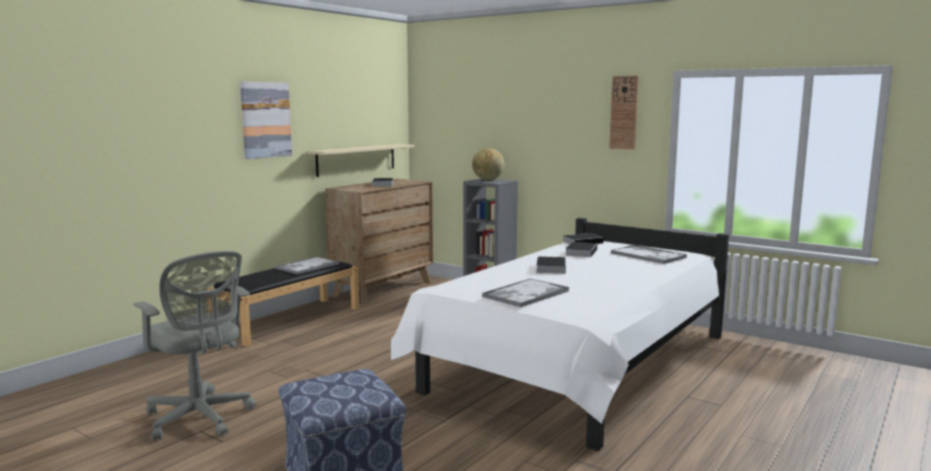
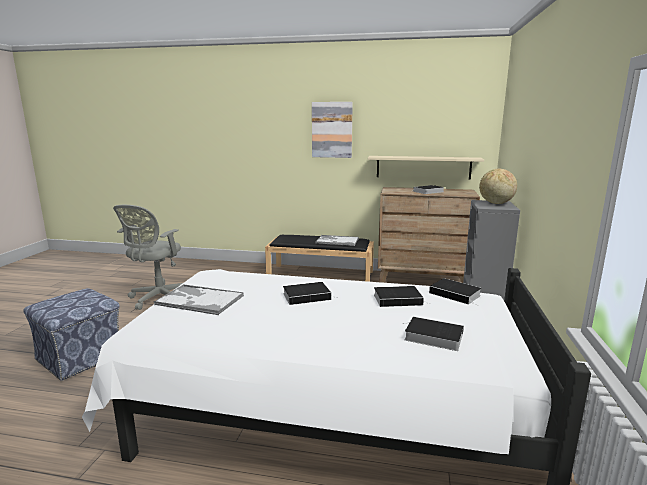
camera: 65 degrees right, 5 degrees up
(624, 112) = (585, 133): wall clock -> none
(648, 255) = (431, 336): tray -> book

